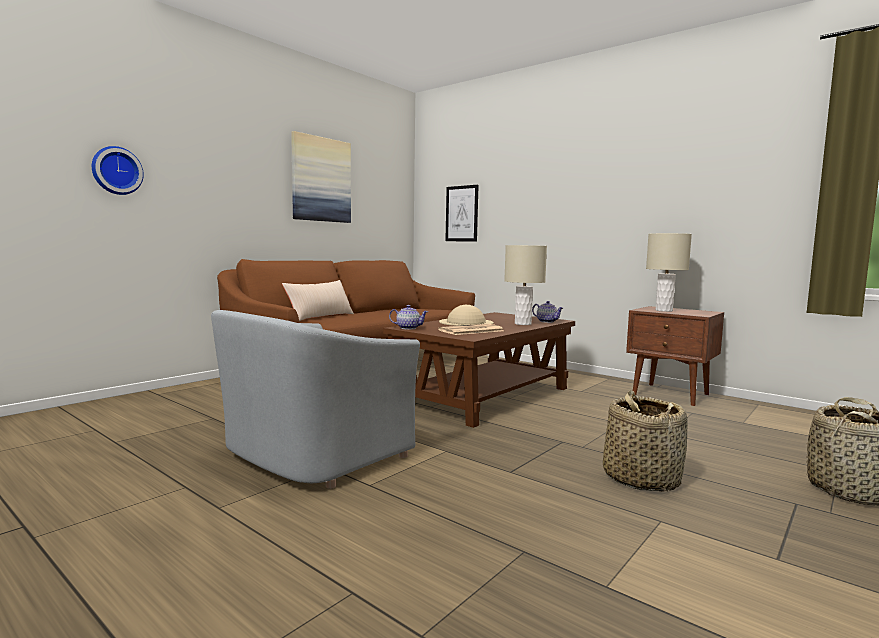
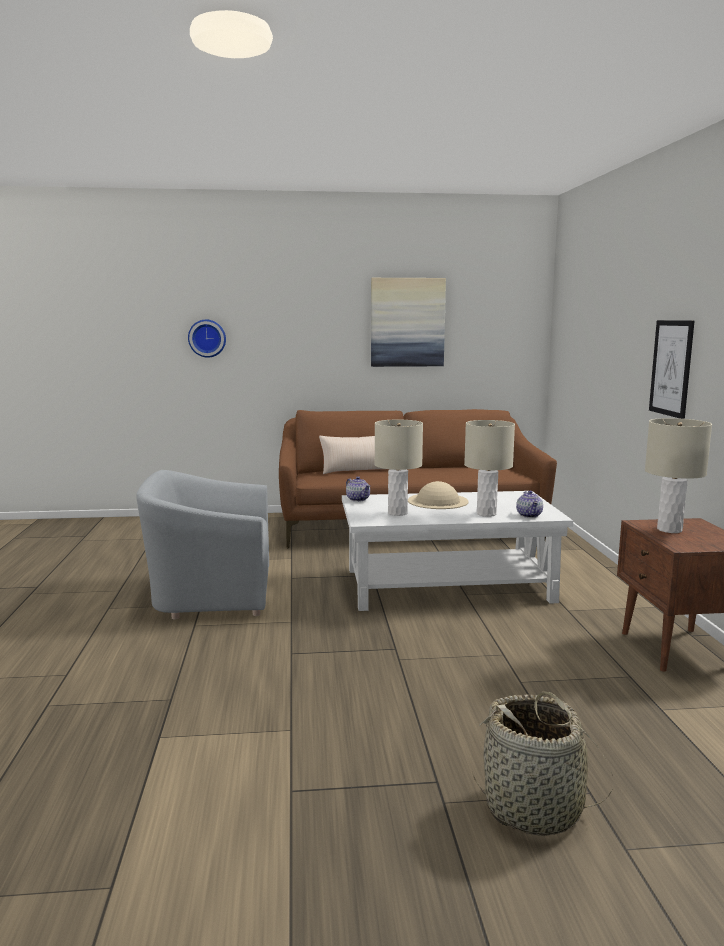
camera: 45 degrees right, 5 degrees up
(461, 213) = (577, 354): picture -> picture (671, 368)
(470, 331) = (397, 513): newspaper -> beige table lamp
(483, 395) = (448, 585): brown coffee table -> white coffee table
(640, 478) = (368, 701): basket -> none

